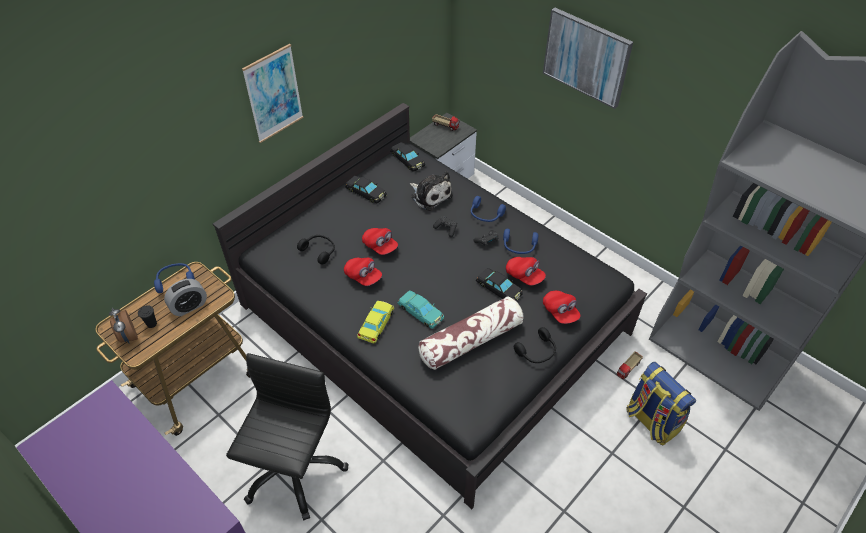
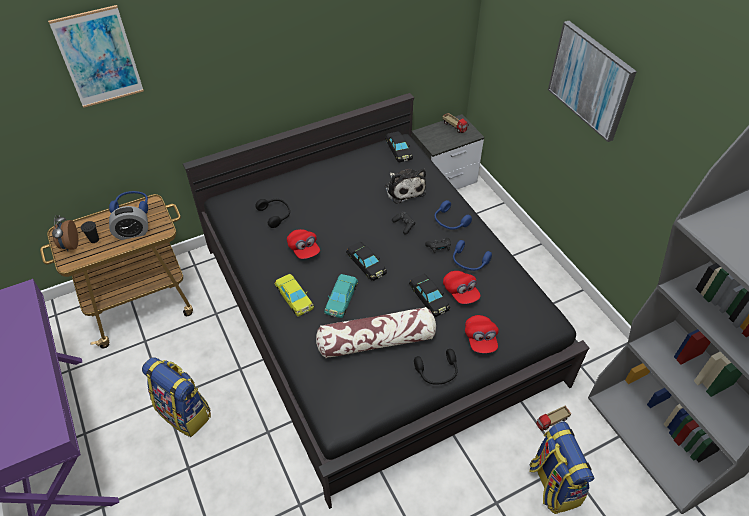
camera: 20 degrees right, 0 degrees up
(273, 94) = (261, 52): picture -> picture (99, 57)
(293, 469) = (185, 412): black office chair -> backpack
(366, 192) = (345, 171): black toy car -> black toy car (366, 263)
(376, 323) = (294, 297): yellow toy car -> yellow toy car turned 105 degrees clockwise
(380, 246) = (333, 225): red cap -> none
(421, 311) = (341, 298): turquoise toy car -> turquoise toy car turned 45 degrees clockwise

